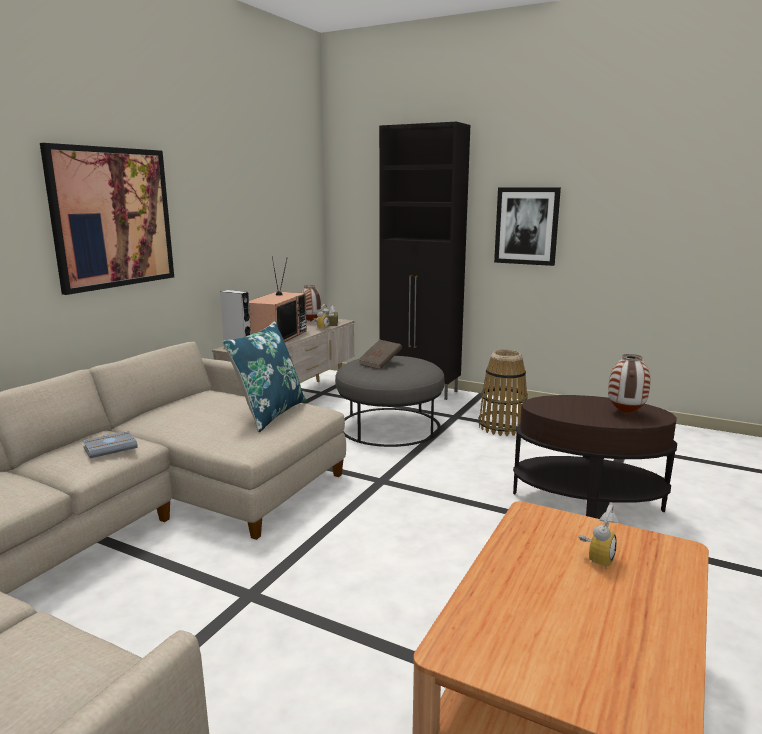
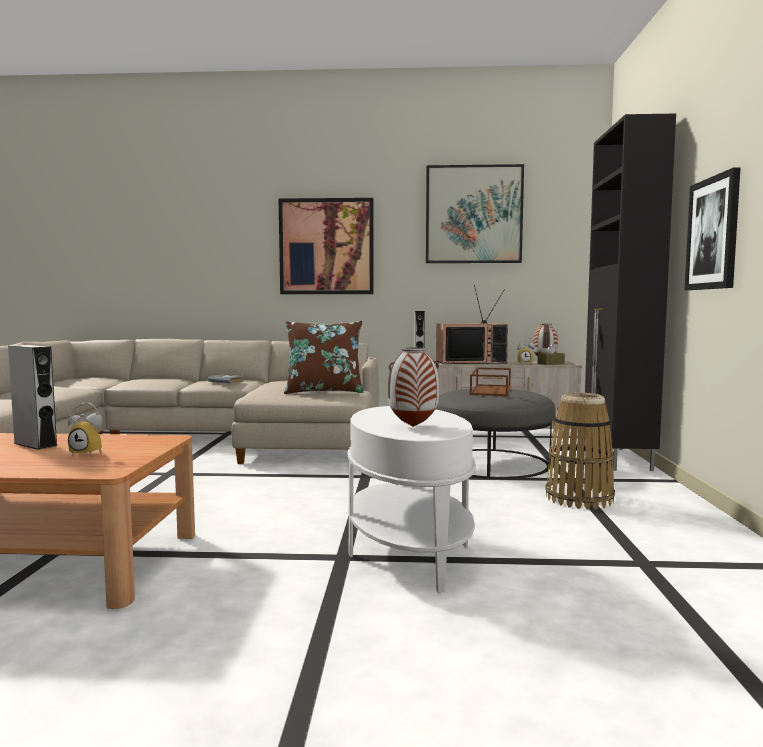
camera: 65 degrees right, 10 degrees down
(246, 176) = (473, 215): none -> picture
(269, 413) = (324, 391): blue pillow -> brown pillow
(380, 363) = (490, 390): brown book -> brown tray
(534, 596) = (35, 444): none -> grey speaker
(586, 505) = (409, 551): brown side table -> white side table

